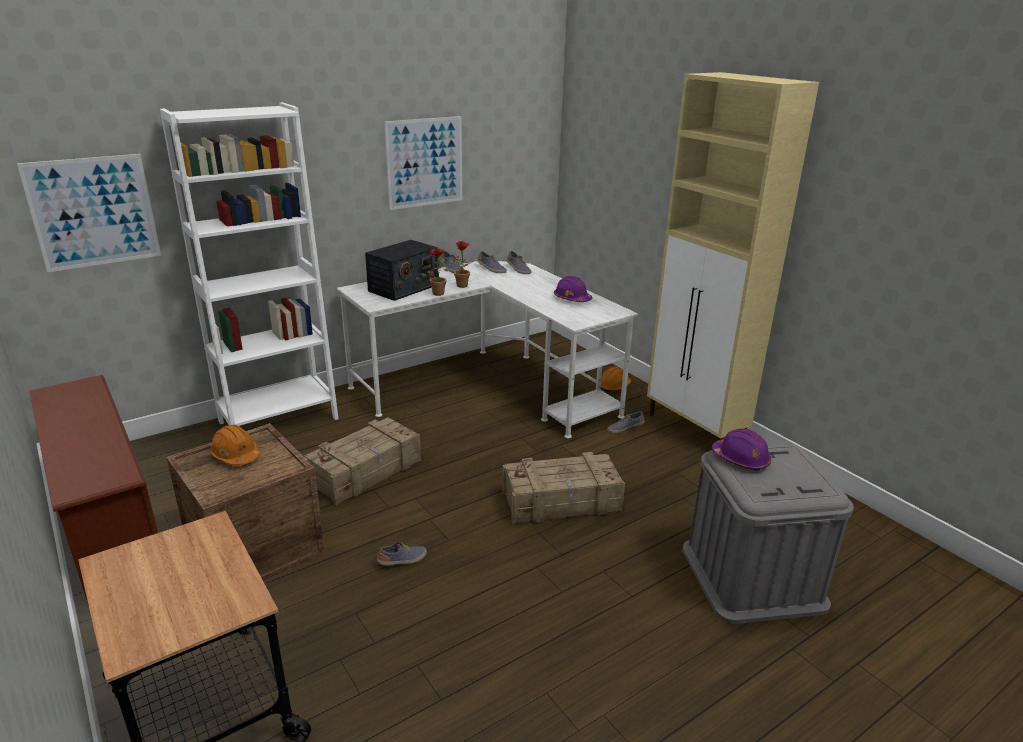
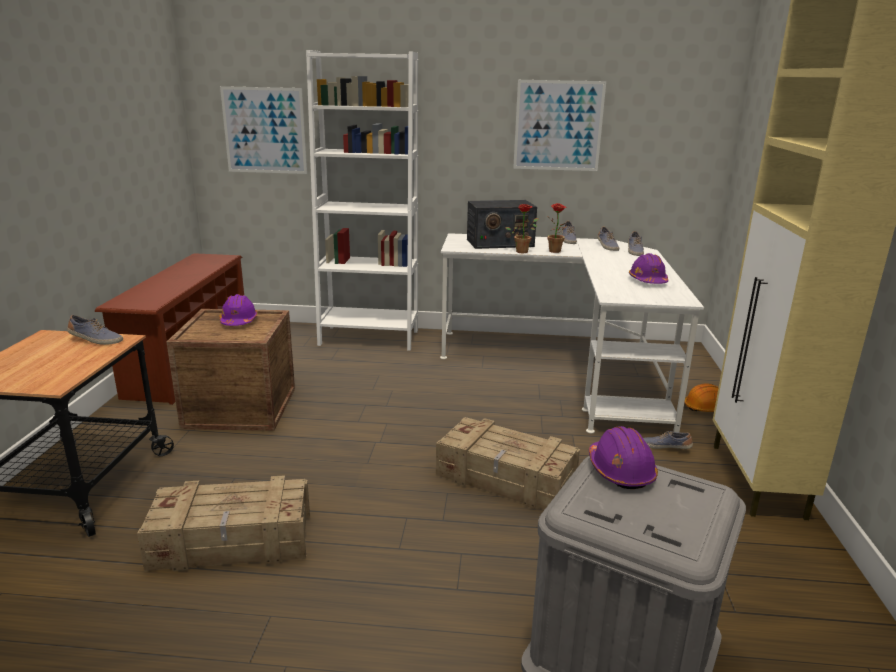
camera: 40 degrees right, 5 degrees down
(236, 455) = (238, 321): orange hard hat -> purple hard hat
(366, 471) = (378, 391): crate -> crate (233, 542)
(402, 561) = (314, 460): shoe -> shoe (95, 340)

